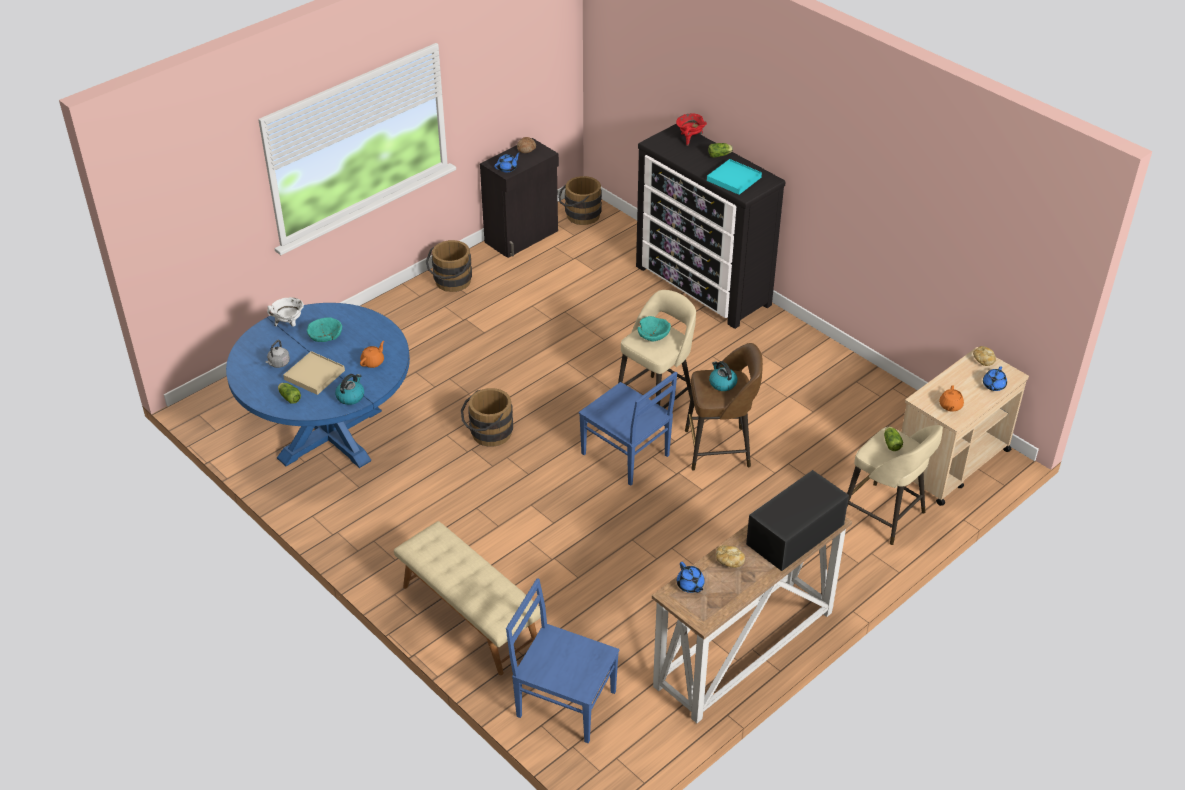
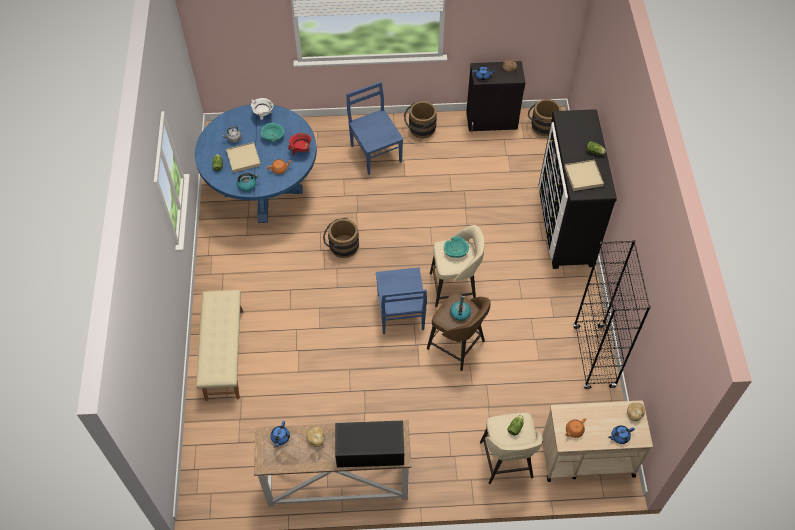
camera: 40 degrees right, 15 degrees up
(564, 702) = (218, 440): blue chair -> blue chair (375, 152)
(690, 139) = (589, 127): red cooking pot -> red cooking pot (301, 151)
(734, 179) = (583, 176): turquoise tray -> beige tray
(859, 378) = (594, 357): none -> black bookcase

